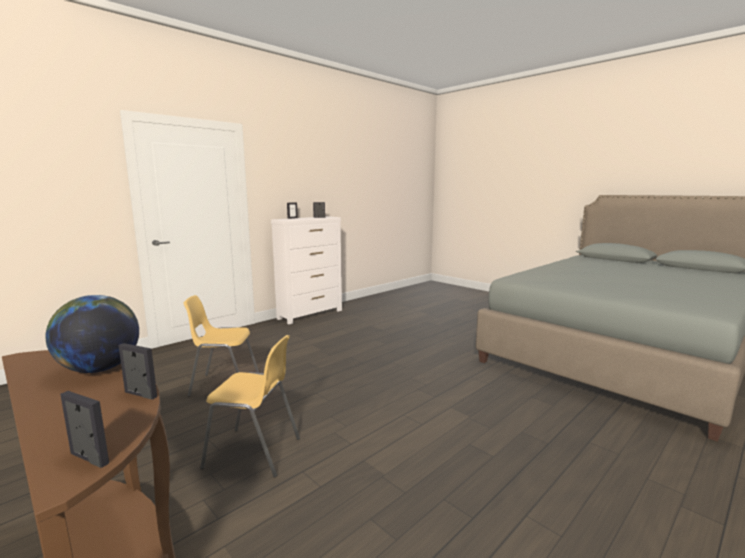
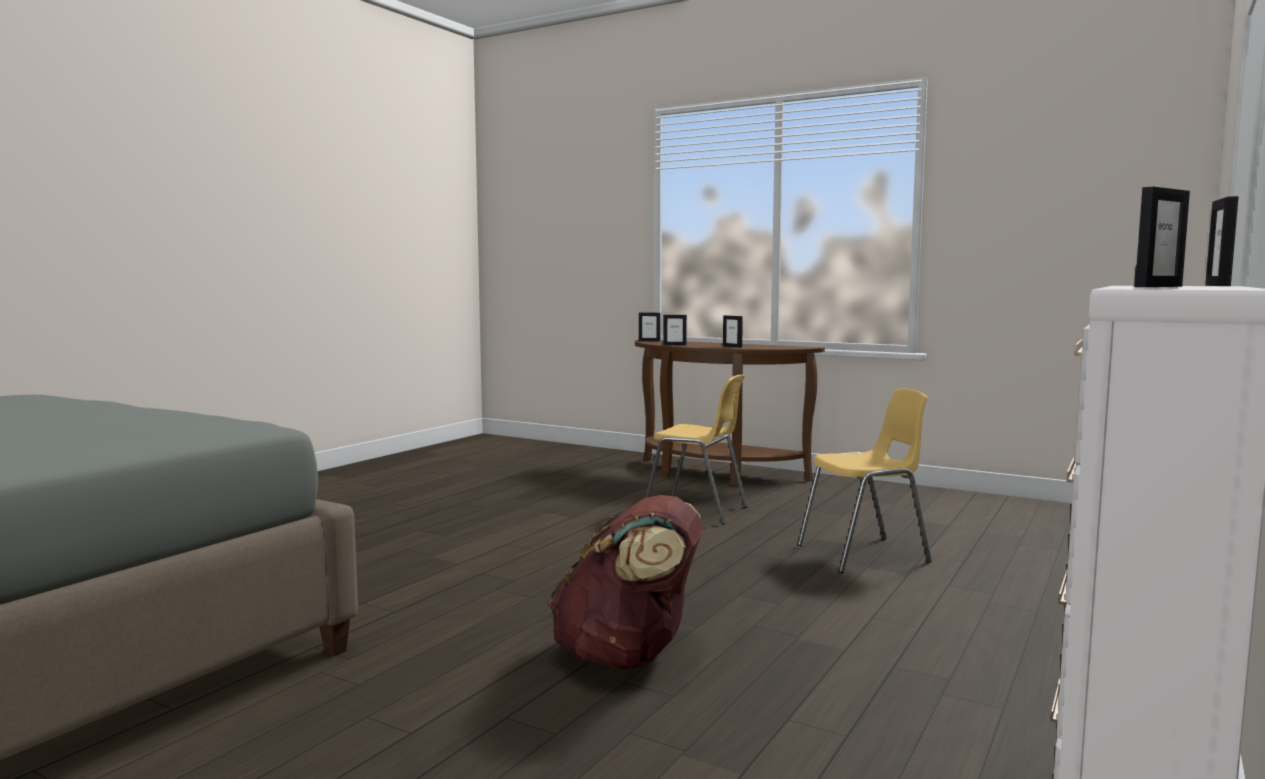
camera: 165 degrees right, 5 degrees down
(99, 369) = (732, 347): globe -> picture frame
(254, 453) = (697, 511): yellow chair -> yellow chair turned 150 degrees counterclockwise
(381, 349) = (629, 656): none -> brown backpack

